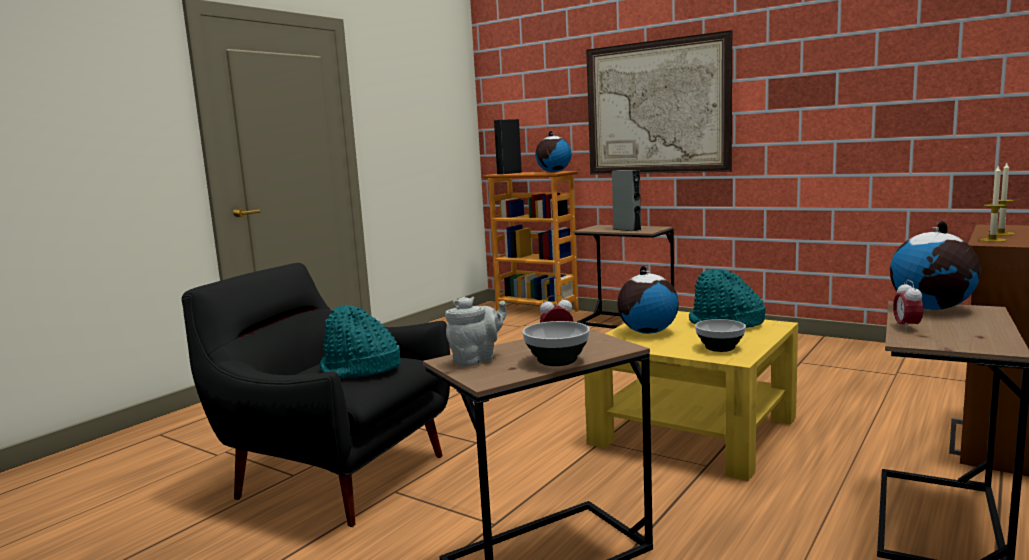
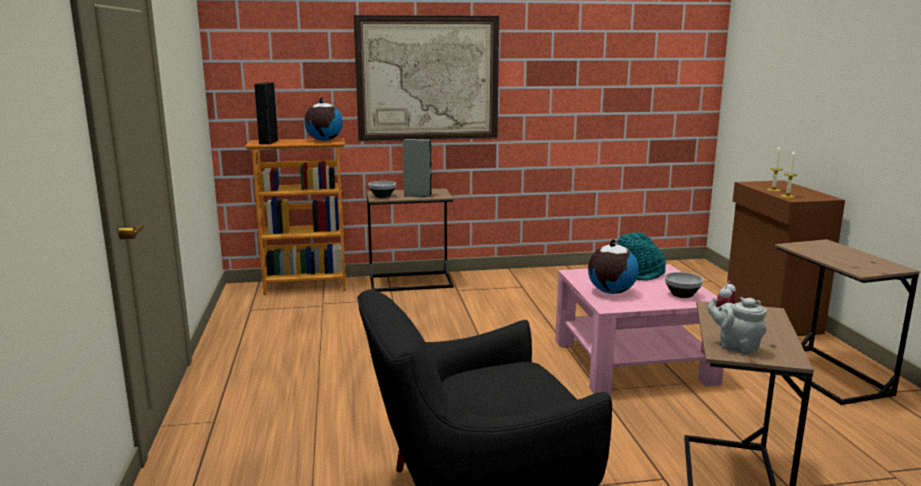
camera: 45 degrees left, 5 degrees up
(359, 369) = (521, 386): turquoise hat -> none
(477, 360) = (736, 346): grey teapot -> grey teapot turned 60 degrees counterclockwise
(556, 361) = (775, 332): bowl -> bowl (382, 196)
(694, 431) = (632, 361): yellow coffee table -> pink coffee table
(906, 327) = (835, 262): alarm clock -> none
(932, 308) = (808, 246): globe -> none

